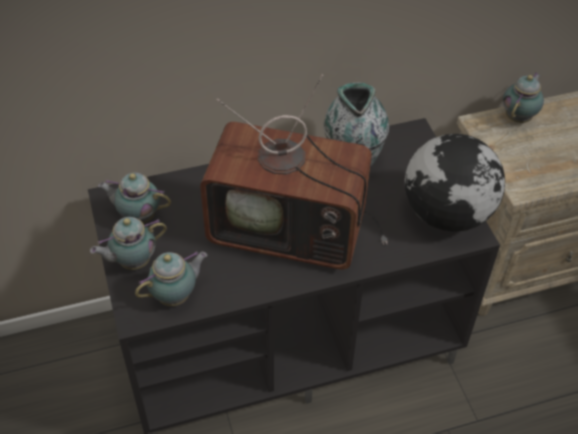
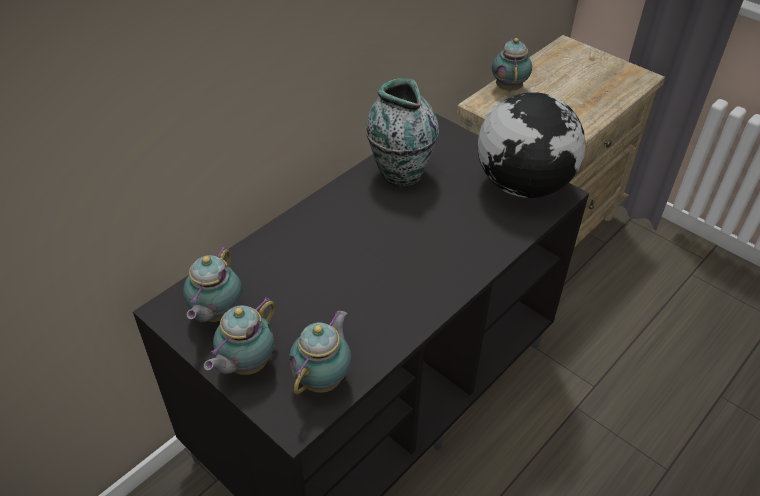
camera: 30 degrees left, 5 degrees down
(138, 216) = (216, 314): teapot -> teapot turned 60 degrees counterclockwise
(293, 228) = (393, 256): television -> none

